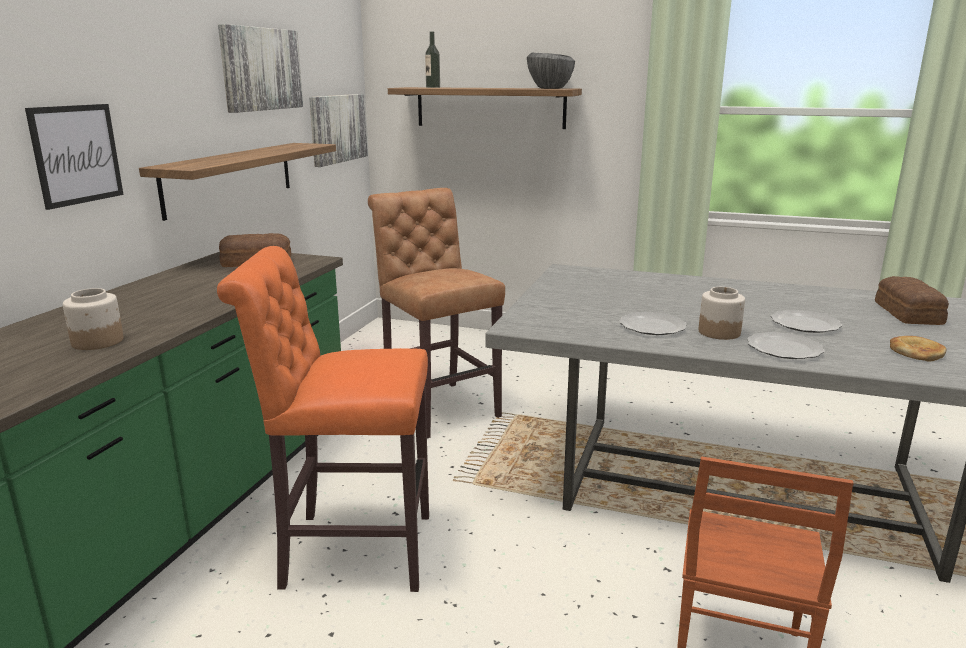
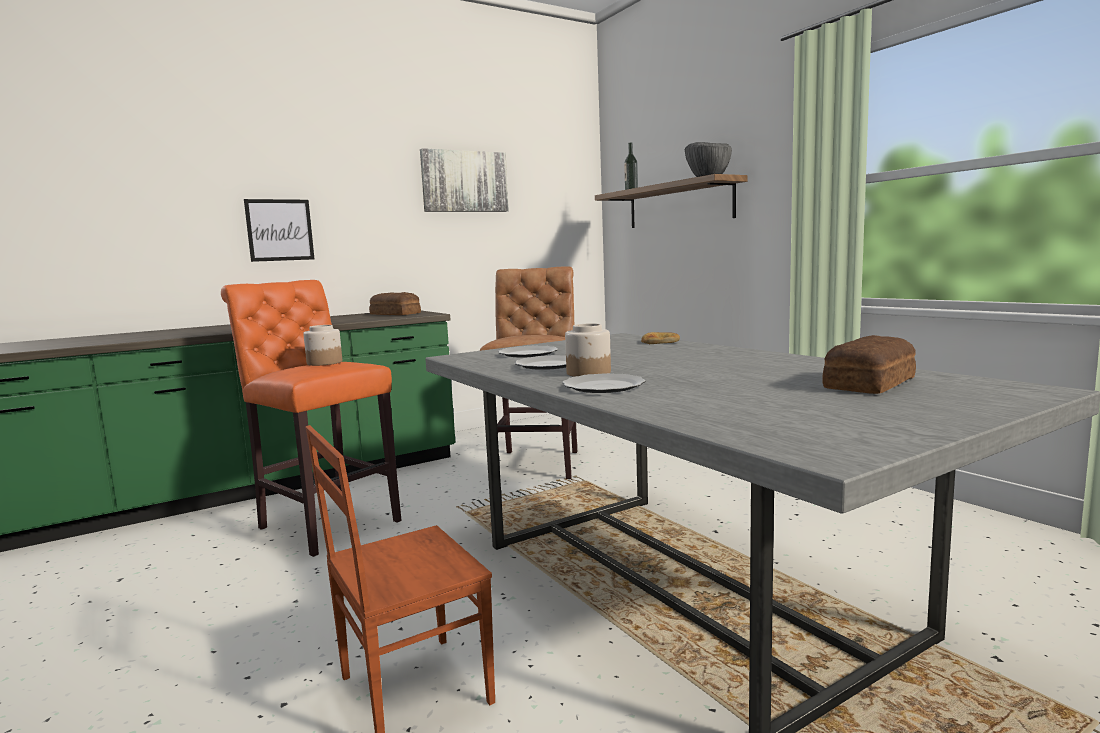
camera: 40 degrees right, 10 degrees down
(97, 342) = (207, 331): jar -> jar (324, 363)
(230, 178) = (422, 259): shelf -> none
(337, 128) = (558, 232): picture -> none
(804, 324) = (696, 377): plate -> plate (527, 354)
(916, 352) = (739, 405): bread -> bread (660, 342)

